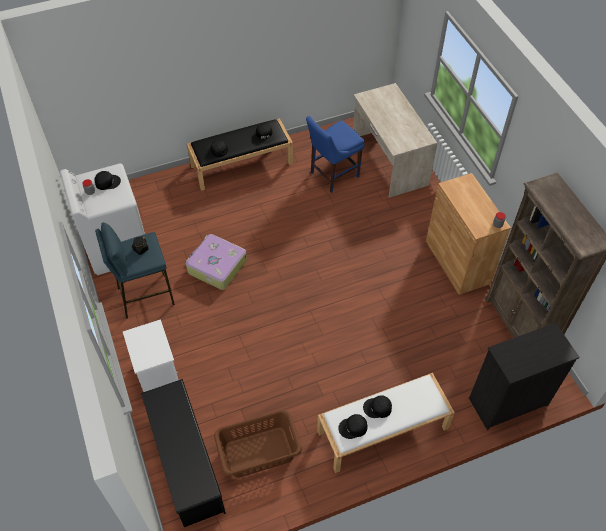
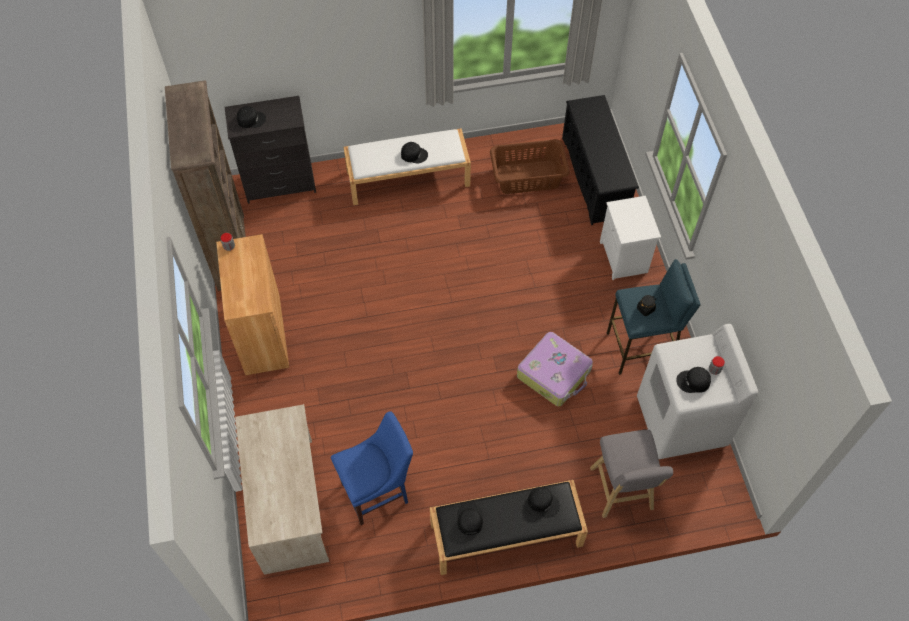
camera: 170 degrees left, 5 degrees up
(163, 197) = (622, 492): none -> grey stool
(353, 428) = (441, 142): black cap -> black cap (251, 119)

